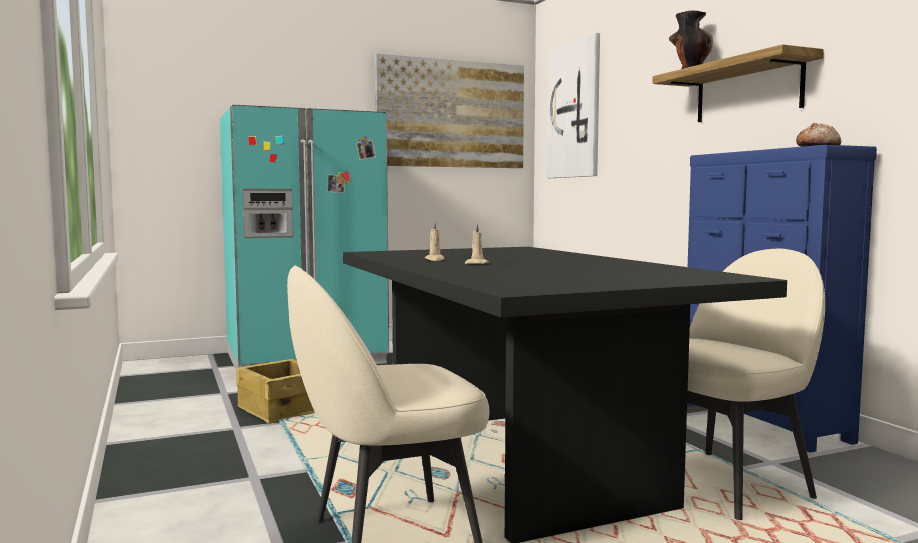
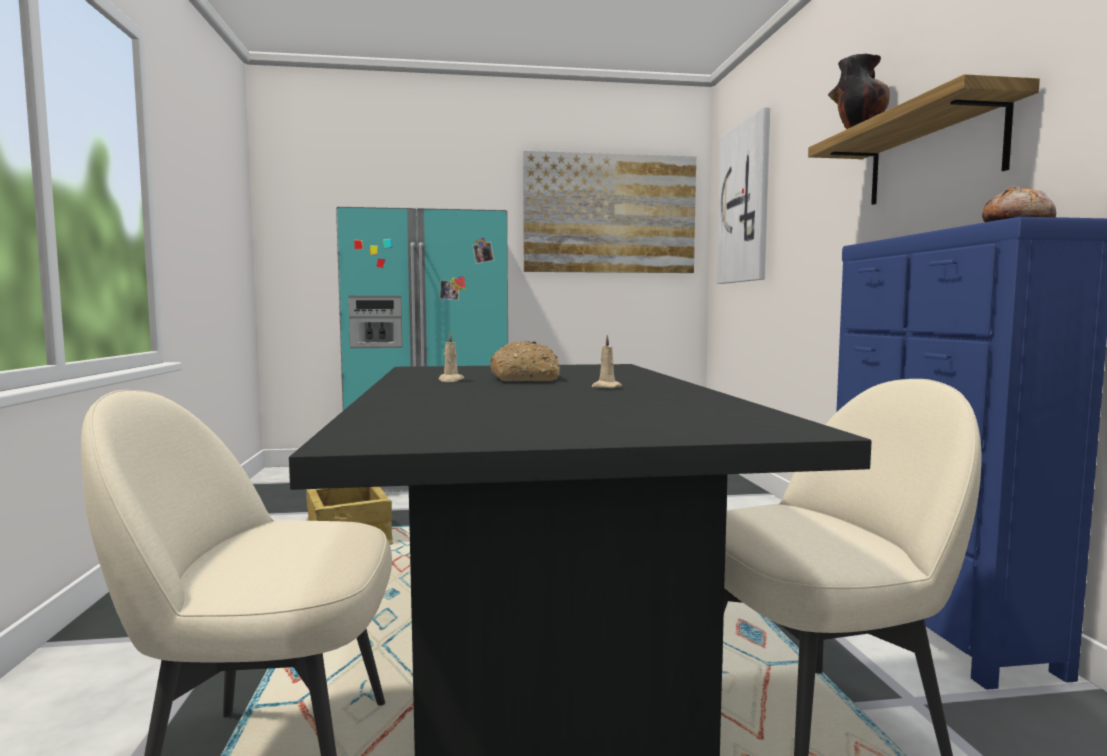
camera: 15 degrees right, 0 degrees up
(476, 263) = (478, 388): beige candle -> beige candle (605, 387)
(487, 257) = (526, 379): none -> bread

